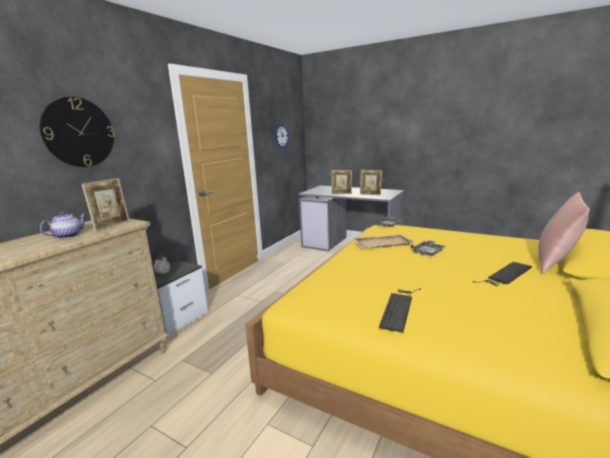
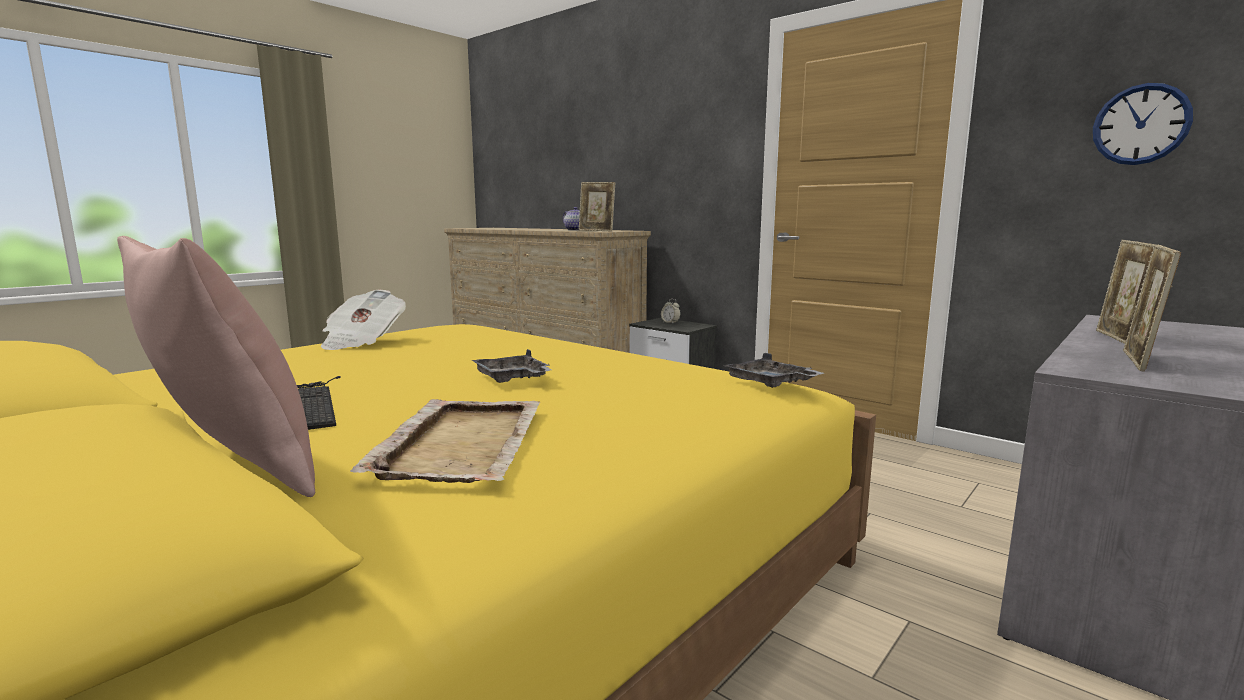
camera: 100 degrees right, 5 degrees down
(79, 132) = (646, 135): wall clock -> none
(381, 243) = (613, 360): beige tray -> beige tray (462, 442)
(399, 307) = (362, 342): keyboard -> newspaper

